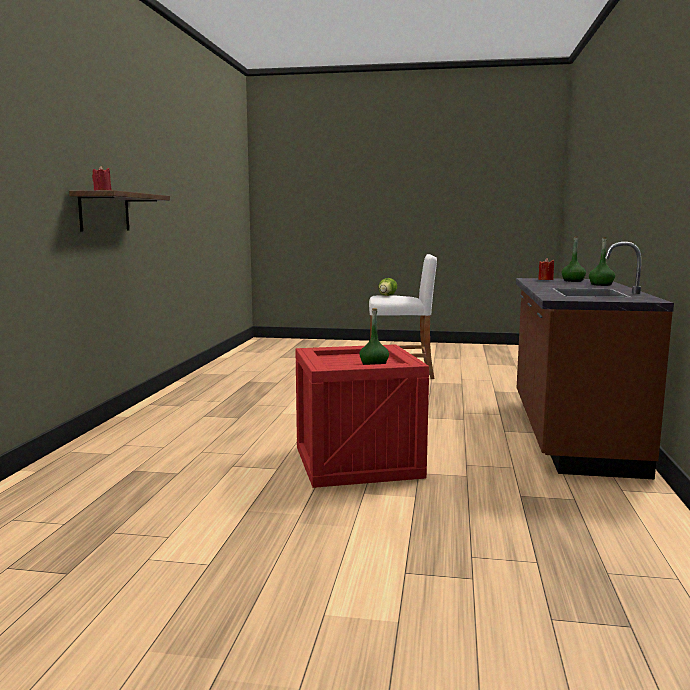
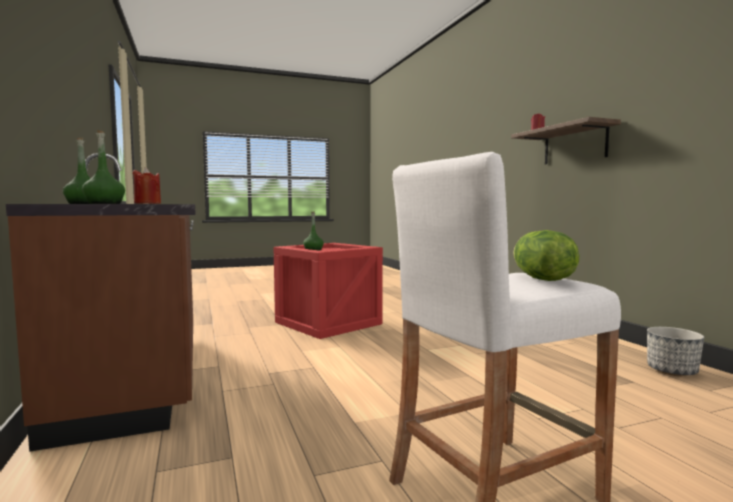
camera: 150 degrees right, 5 degrees down
(209, 380) = (672, 371): none -> planter

